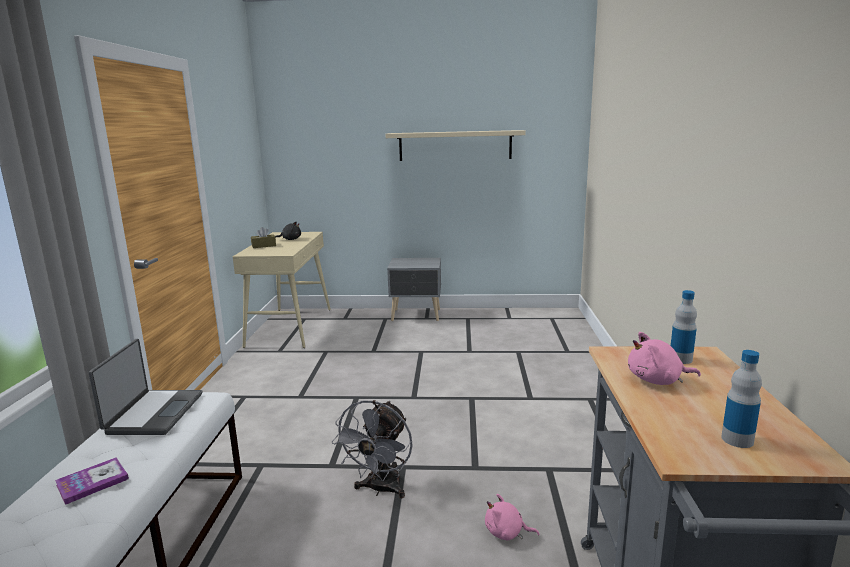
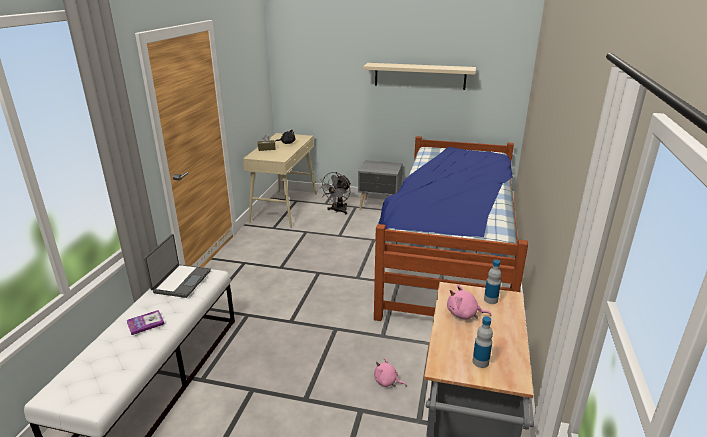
camera: 10 degrees right, 10 degrees up
(380, 489) = (317, 342): grey fan -> grey fan (338, 211)
(526, 360) = (448, 256): none -> bed

